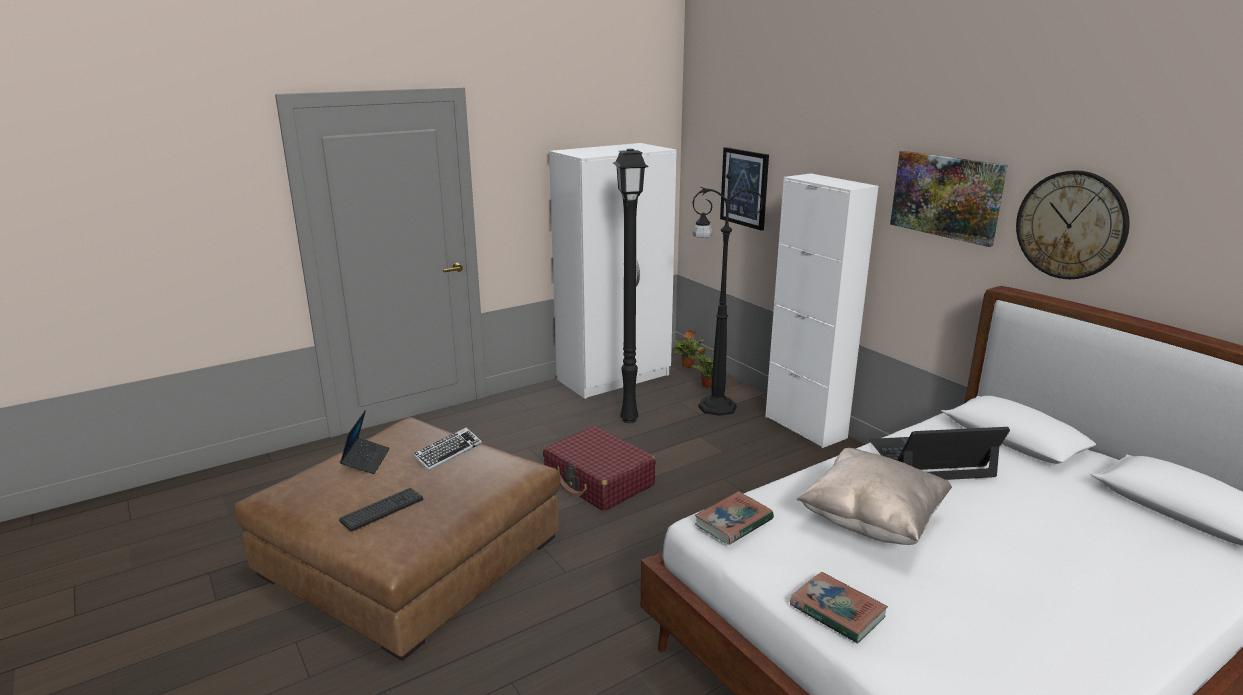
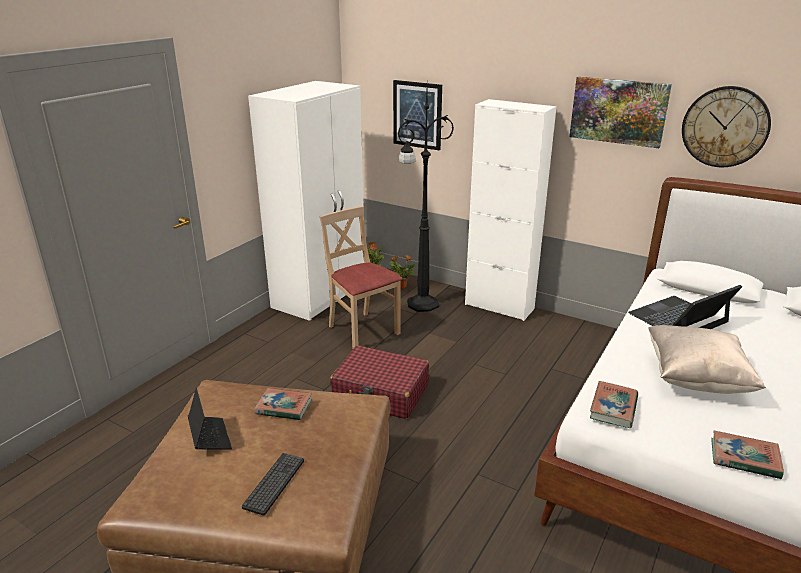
camera: 25 degrees left, 5 degrees up
(448, 452) = (284, 407): keyboard -> book
(630, 419) = (363, 330): black floor lamp -> beige chair

